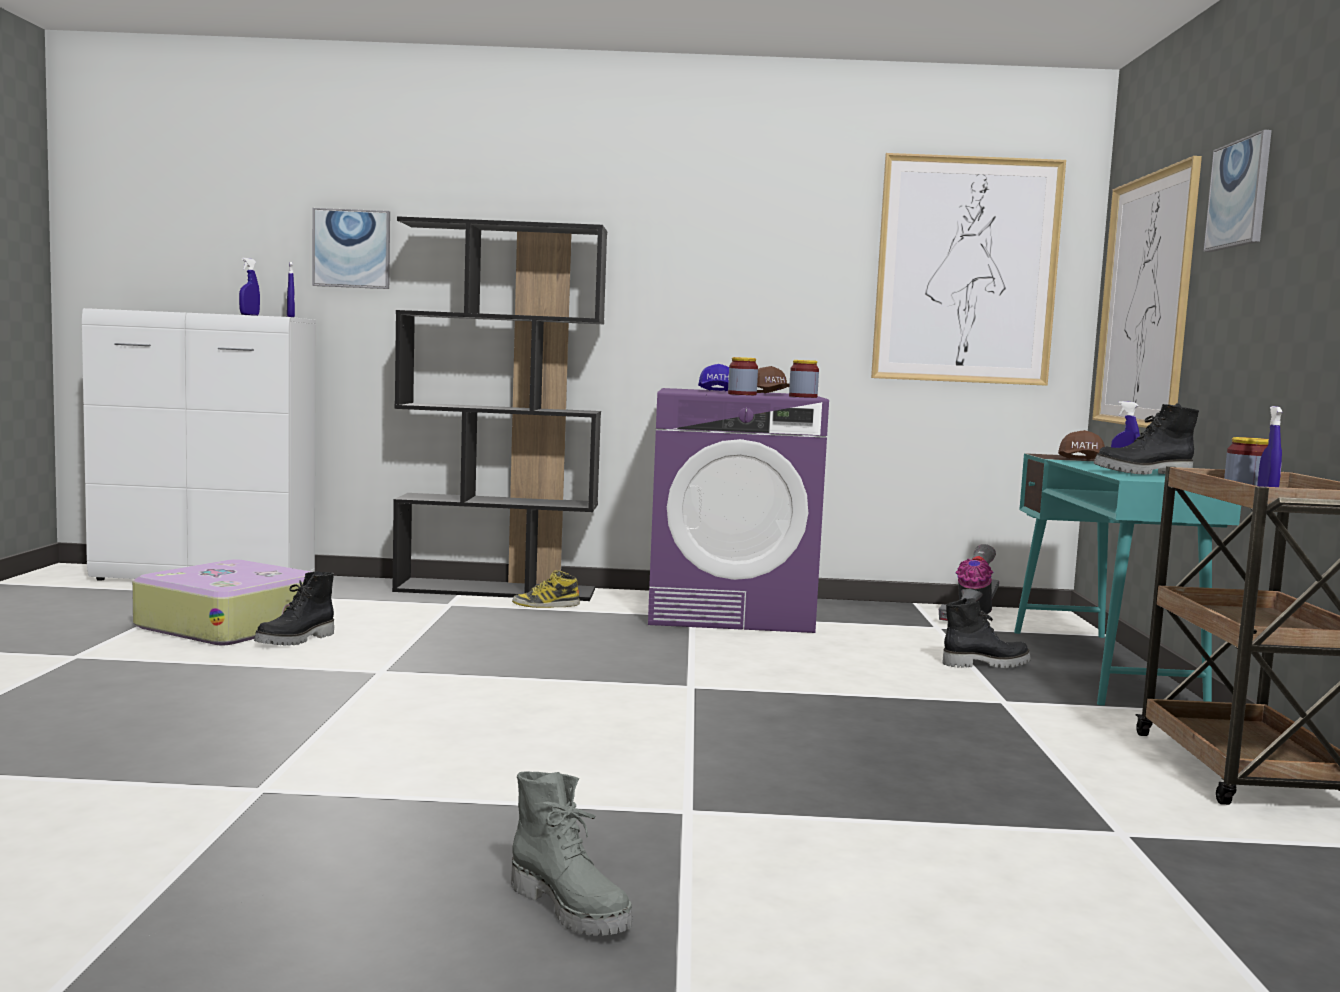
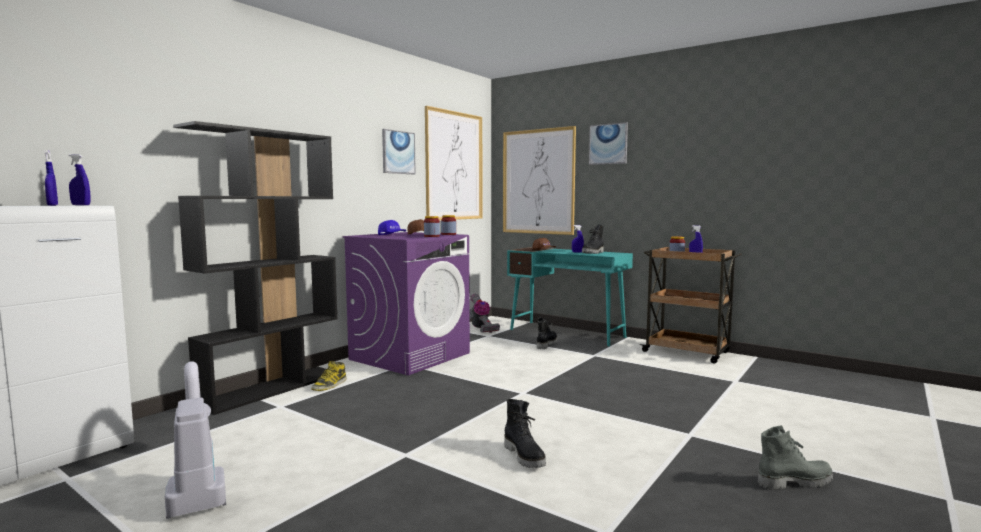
camera: 55 degrees left, 0 degrees up
(230, 624) = (196, 485): suitcase -> vacuum cleaner
(296, 640) = (289, 468): black boot -> black boot (525, 456)
(351, 248) = (113, 142): picture -> picture (398, 152)

